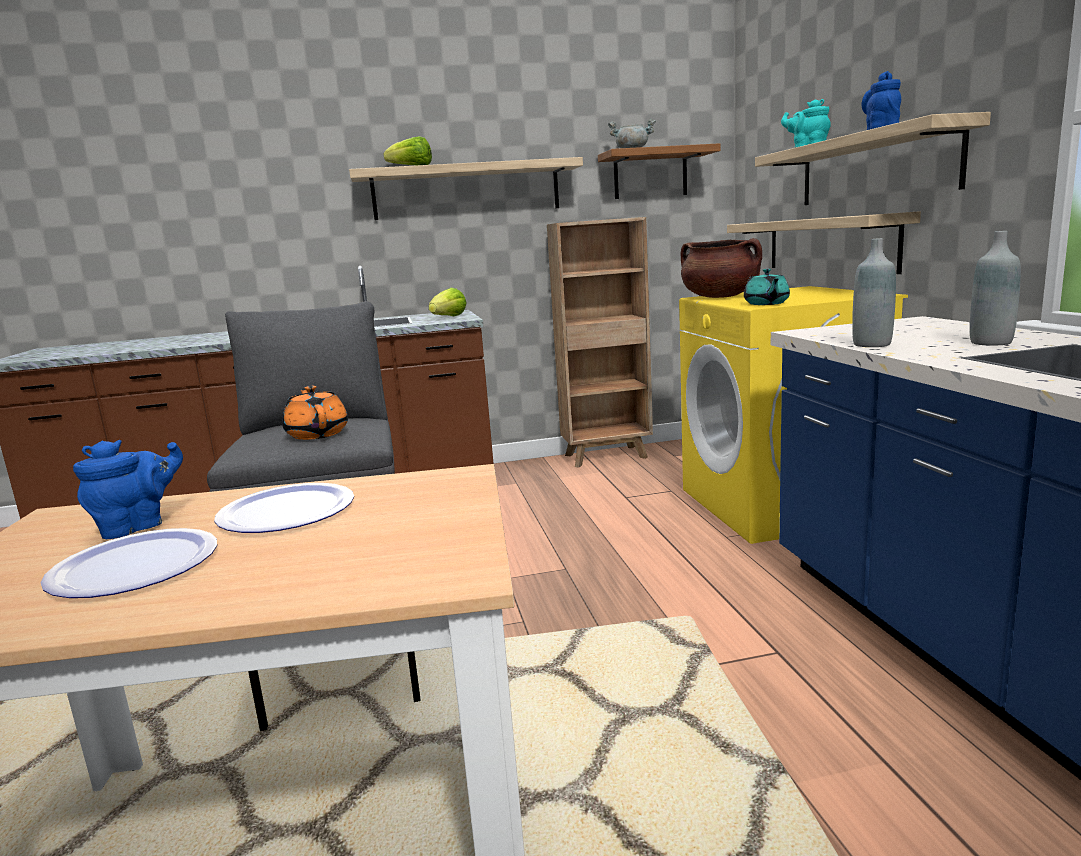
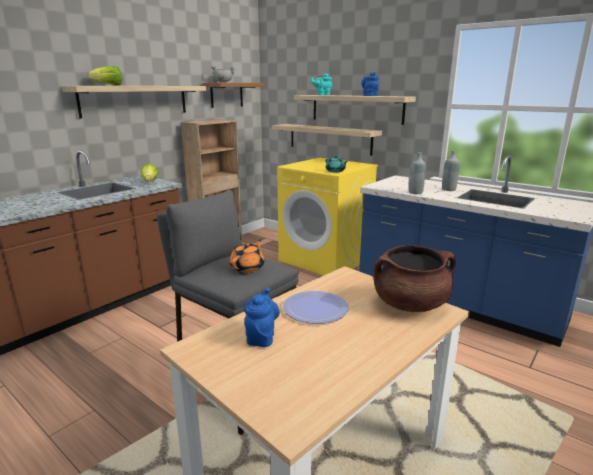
camera: 40 degrees left, 5 degrees up
(135, 566) = (317, 351): plate -> none
(317, 434) = (248, 268): orange teapot -> orange teapot turned 90 degrees clockwise
(720, 297) = (298, 166): brown cooking pot -> brown cooking pot (410, 304)

